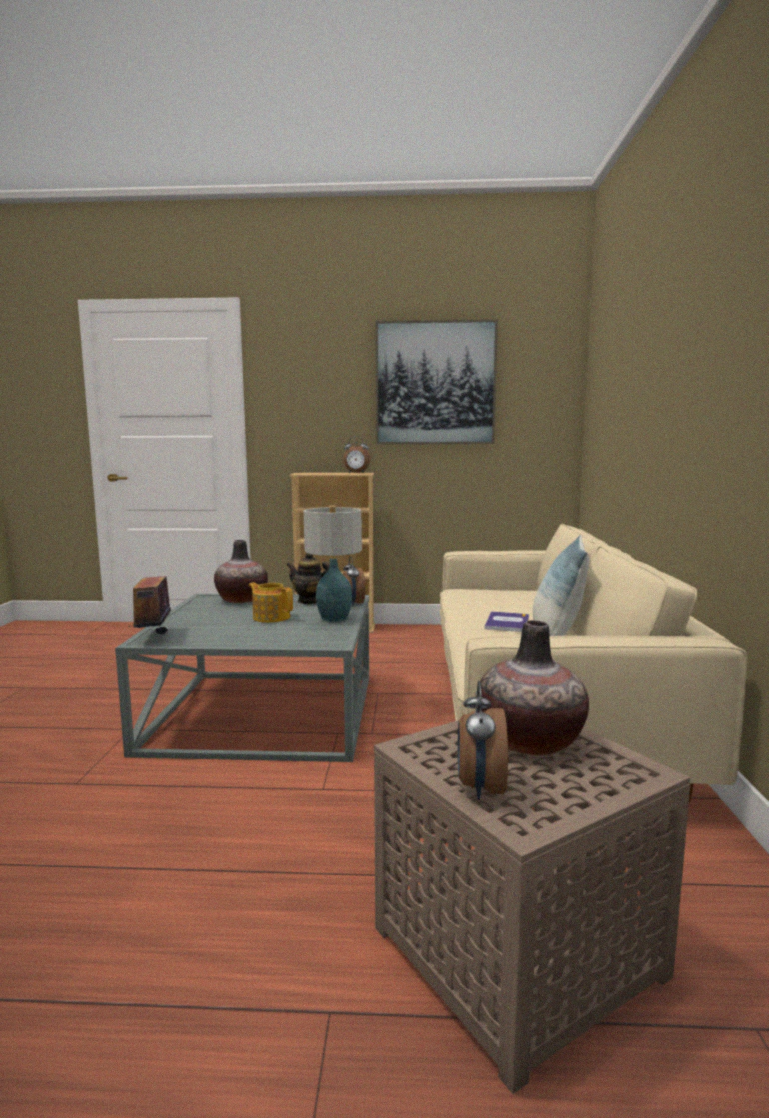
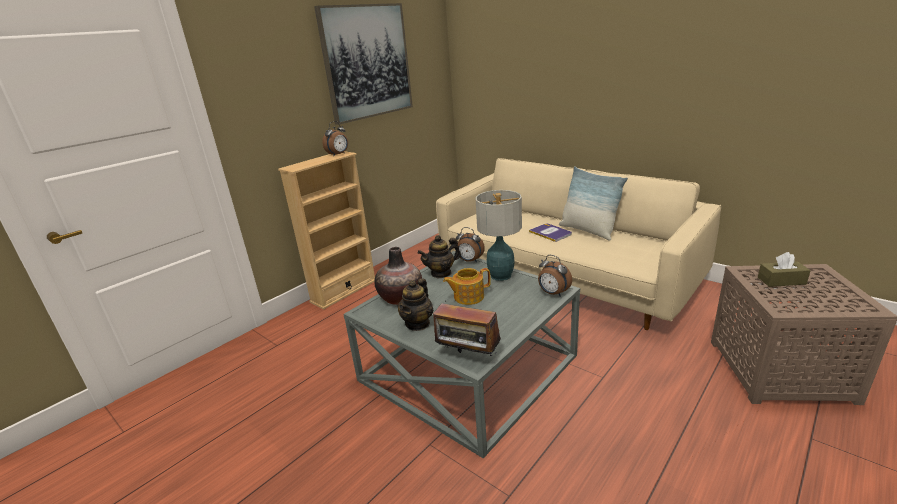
camera: 50 degrees left, 15 degrees up
(199, 614) = (418, 323): none -> teapot
(480, 787) = (833, 306): alarm clock -> alarm clock (553, 293)
(529, 742) = (781, 281): vase -> brown tissue box

